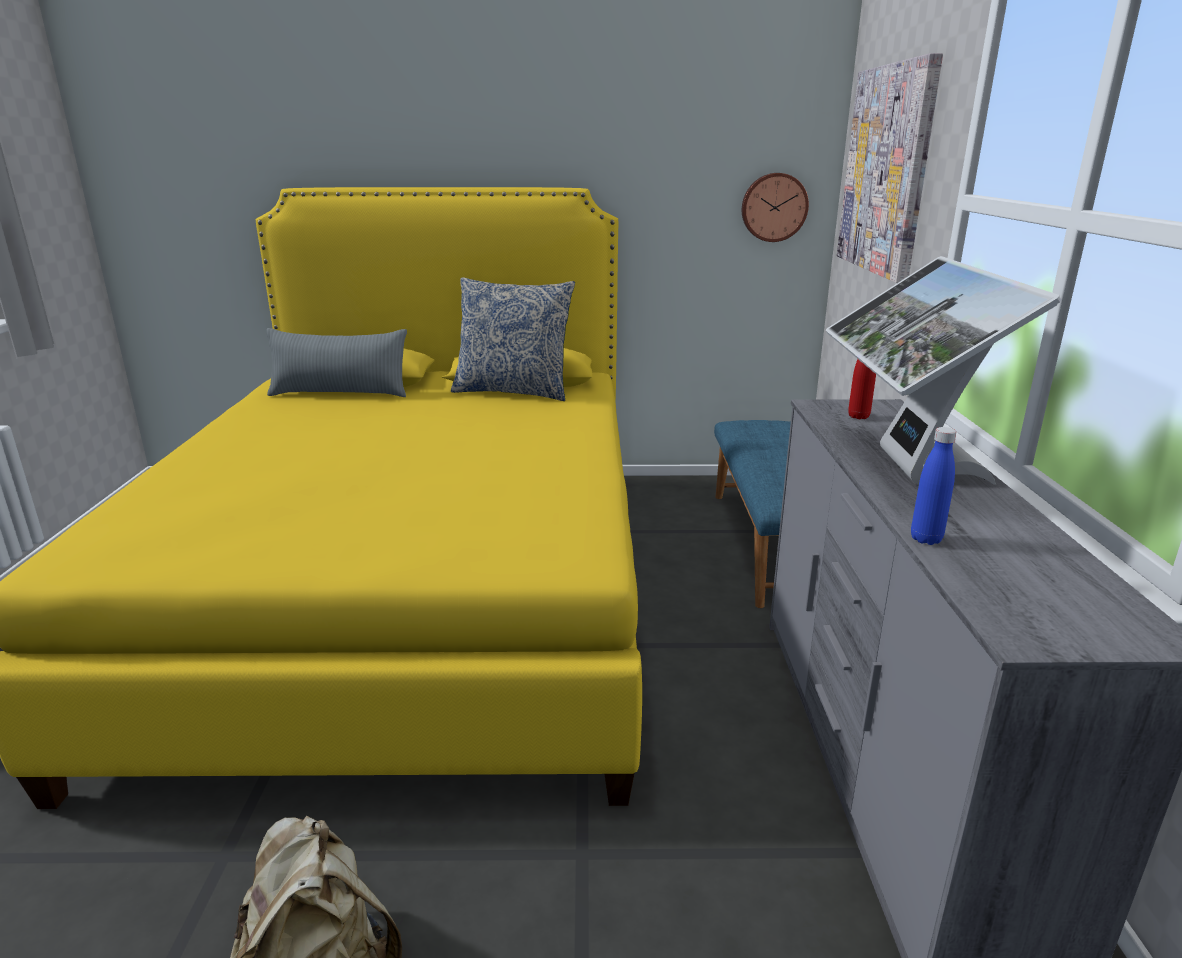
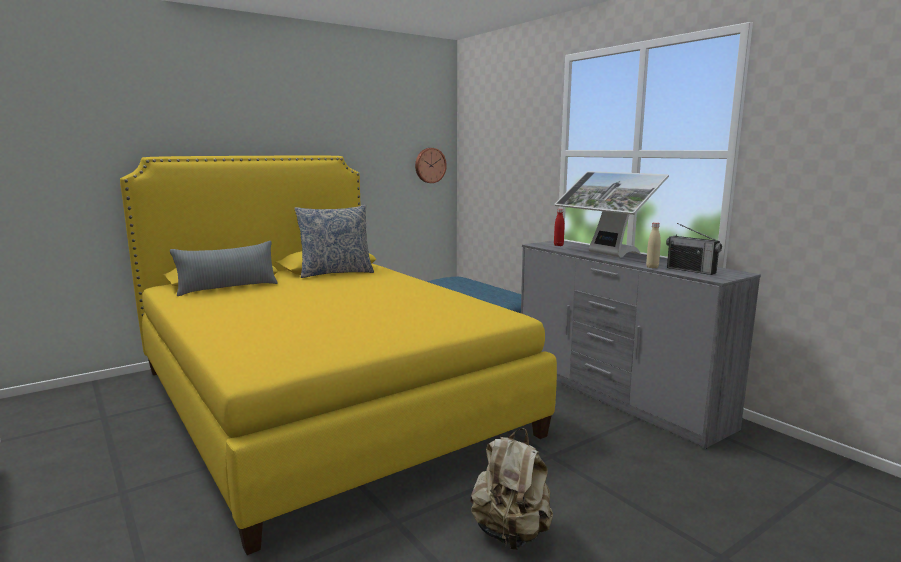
camera: 35 degrees left, 10 degrees down
(887, 170) = (501, 144): picture -> none
(926, 539) = (652, 267): blue bottle -> beige bottle
(1011, 580) = (691, 270): none -> radio

